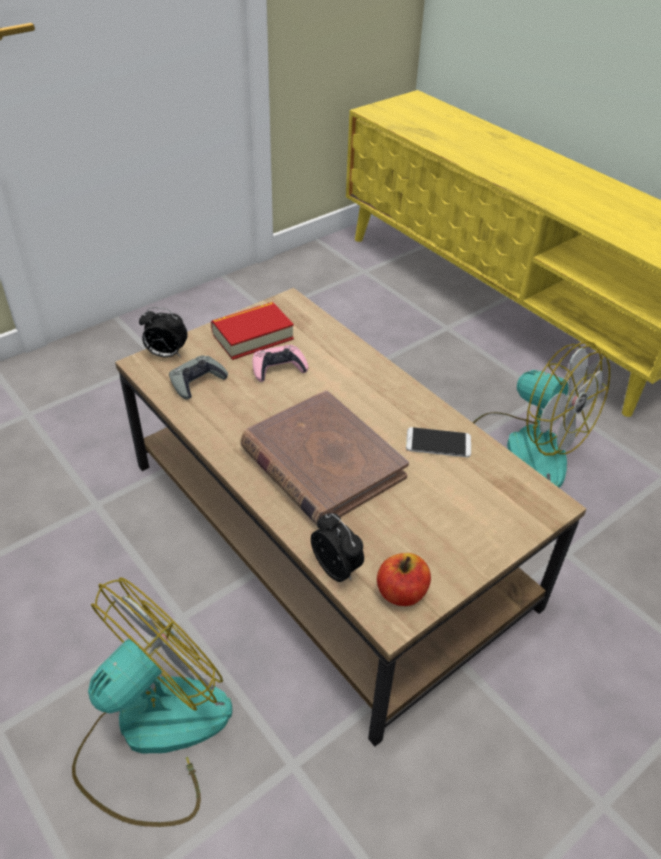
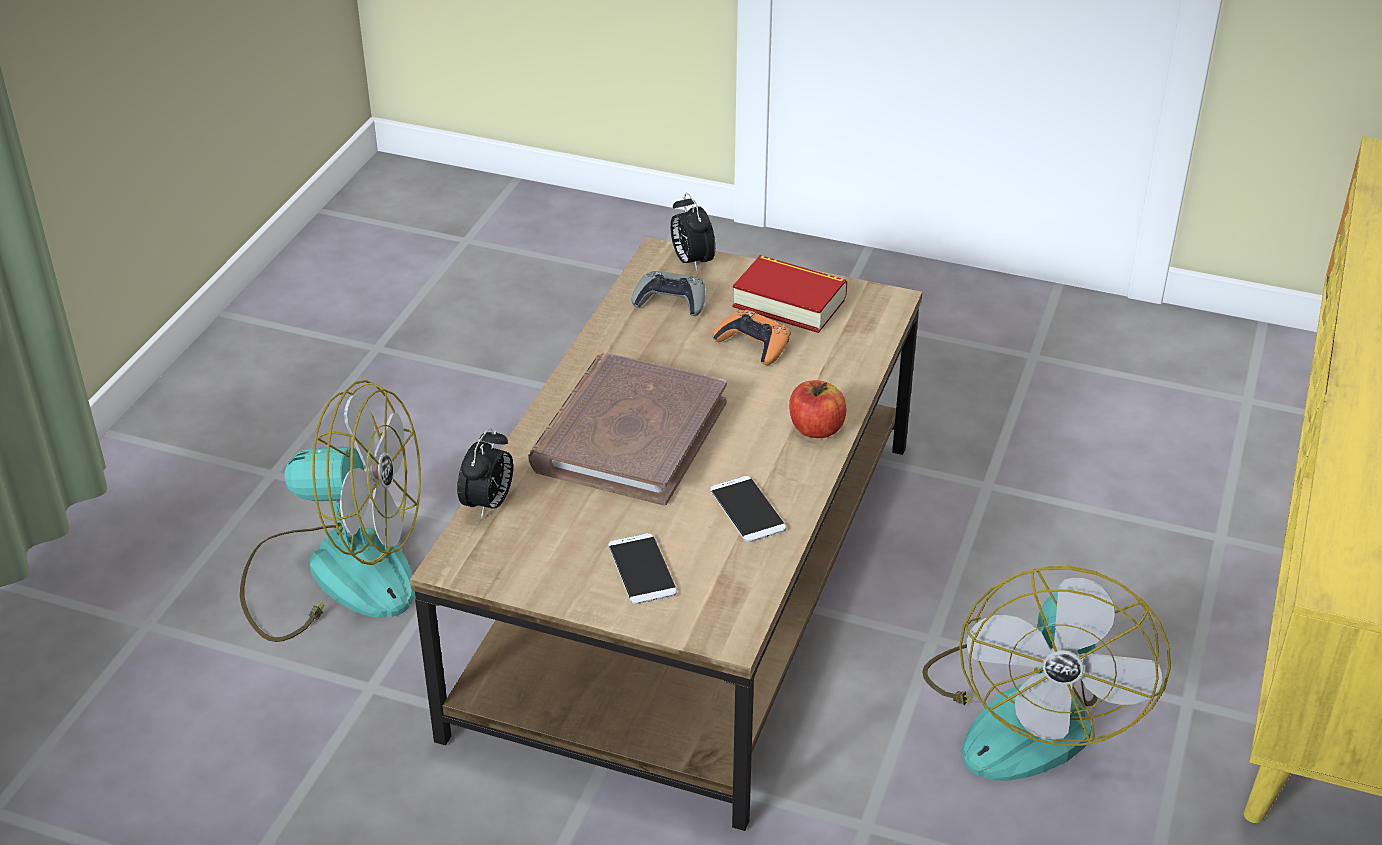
camera: 60 degrees right, 5 degrees down
(278, 368) = (753, 344): pink game controller -> orange game controller
(401, 592) = (493, 559): apple -> apple (816, 429)
(464, 517) = (642, 569): none -> phone

